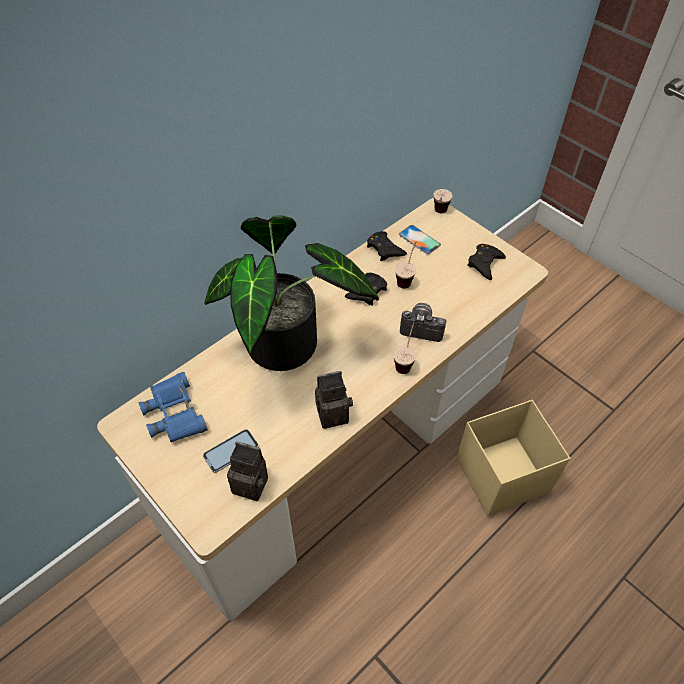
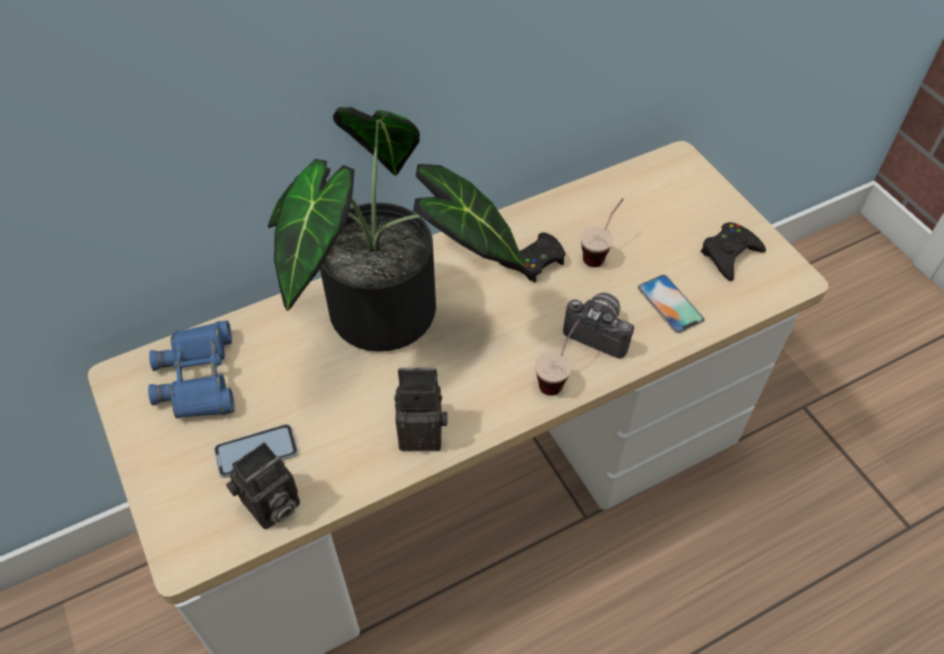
camera: 15 degrees right, 0 degrees up
(253, 483) = (271, 507): camera -> camera turned 105 degrees clockwise
(384, 249) = (581, 203): black game controller -> none
(419, 239) = (638, 199): phone -> phone (670, 304)
(439, 214) = (681, 167): cup -> none
(500, 475) = (699, 584): beige storage box -> none

